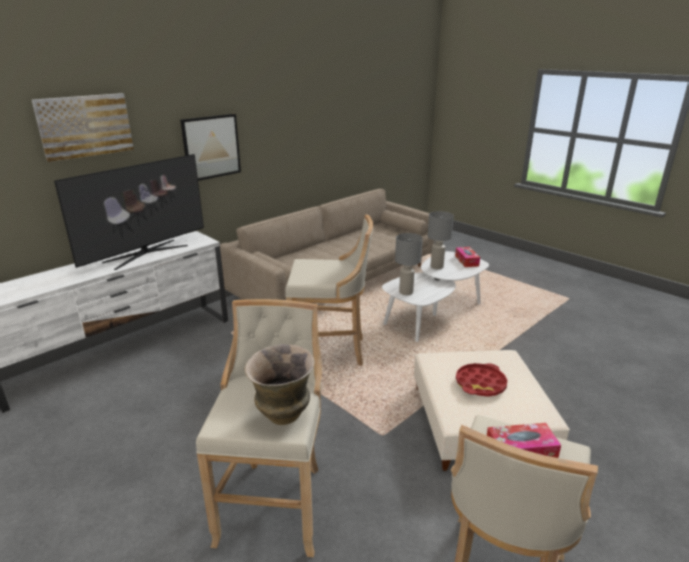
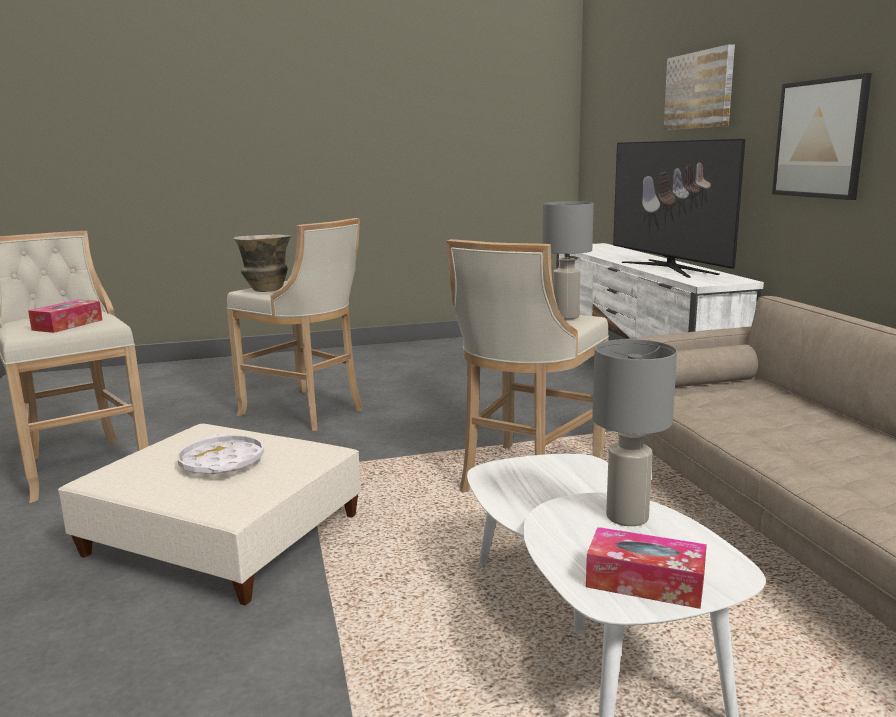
camera: 120 degrees right, 10 degrees down
(406, 292) = (541, 469): grey table lamp -> grey table lamp (566, 317)
(480, 384) = (222, 462): red tray -> white tray

